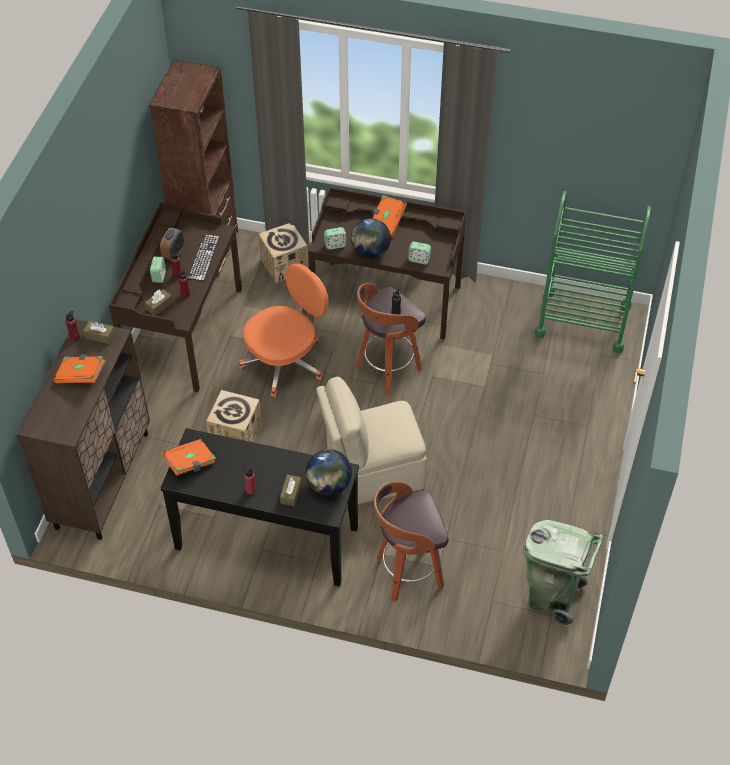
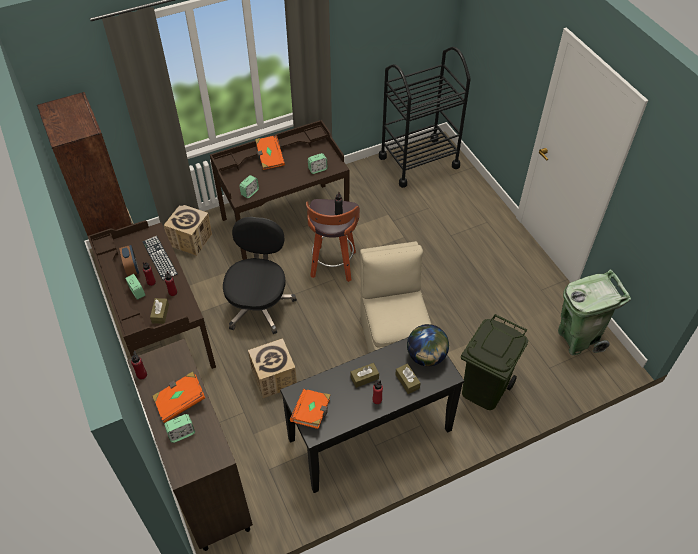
camera: 40 degrees left, 0 degrees up
(59, 399) = (181, 433): none -> alarm clock
(100, 336) = (163, 359): brown tissue box -> brown tissue box (364, 378)
(286, 362) = (259, 304): orange office chair -> black office chair
(370, 252) = (279, 183): globe -> none
(372, 473) = (393, 339): beige chair -> beige chair turned 135 degrees clockwise
(407, 573) = (483, 388): stool -> green trash can
(583, 320) = (418, 161): green cart -> black cart

